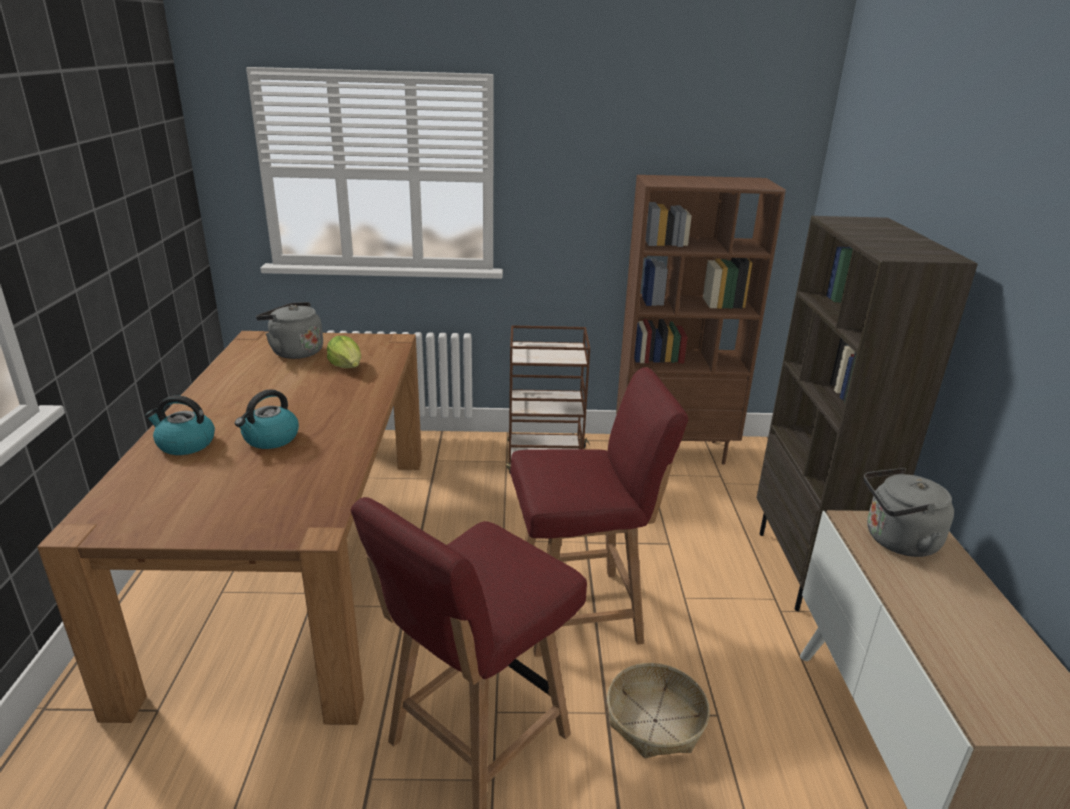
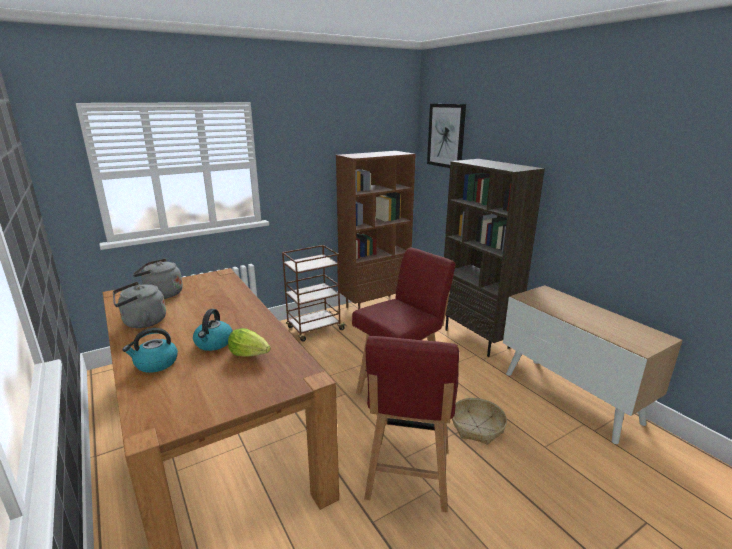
camera: 30 degrees left, 5 degrees down
(347, 366) = (210, 294): lettuce -> lettuce (250, 354)
(860, 160) = (446, 136): none -> picture
(896, 541) = (546, 299): grey kettle -> grey kettle (142, 322)

